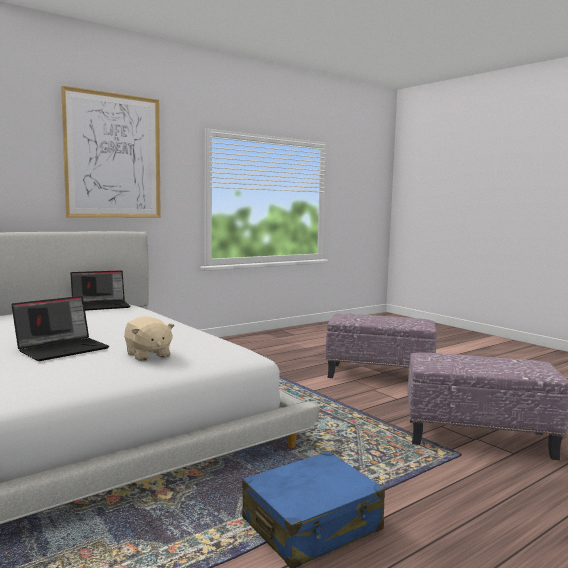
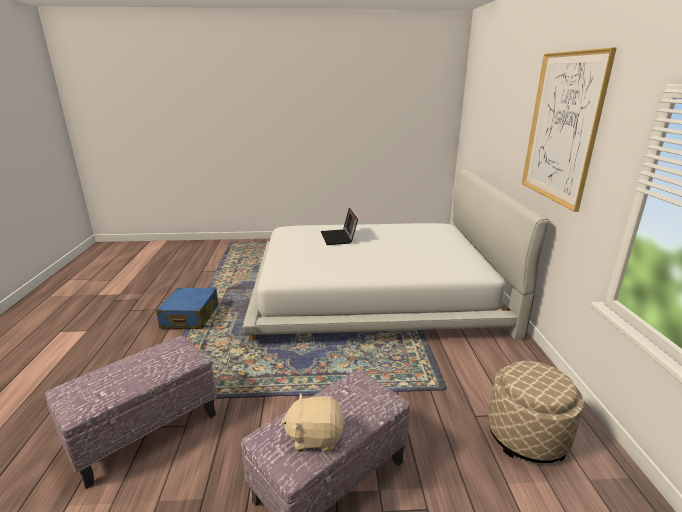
camera: 125 degrees right, 15 degrees up
(101, 306) = (466, 260): laptop -> none
(147, 355) = (304, 251): beige plush toy -> beige plush toy (315, 436)
(263, 346) = (527, 435): none -> beige ottoman

